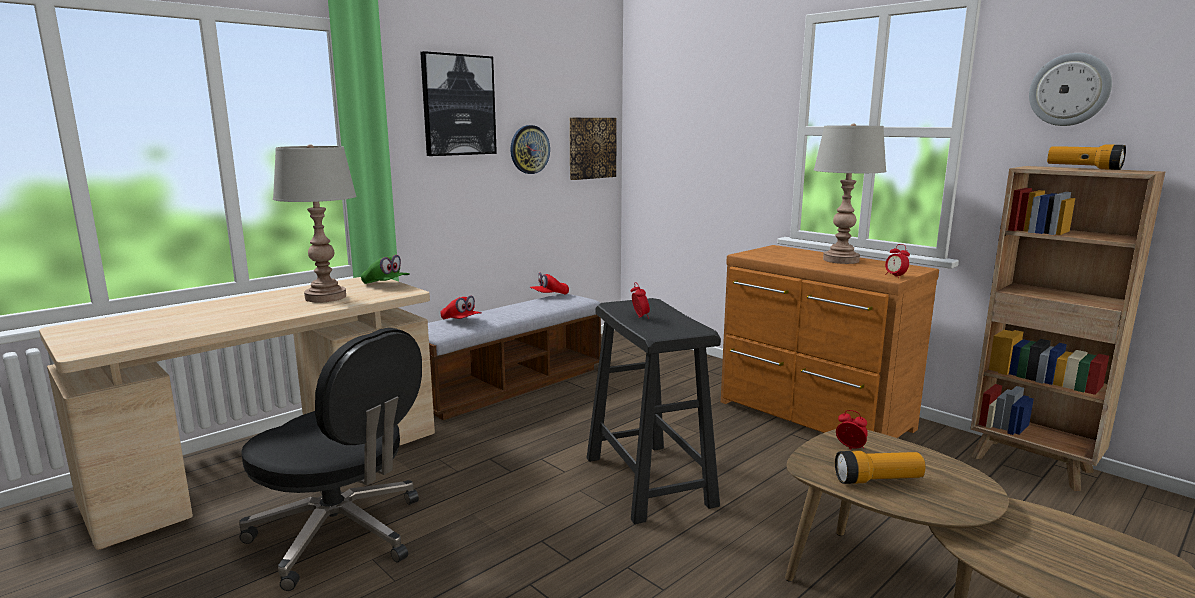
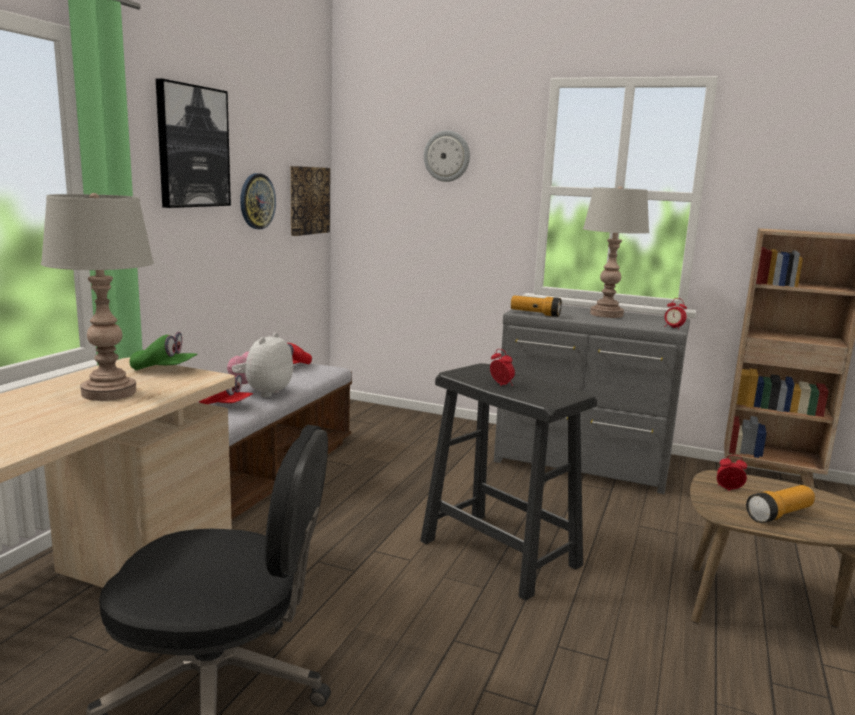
camera: 25 degrees left, 0 degrees up
(500, 314) = (262, 393): none -> plush toy
(813, 417) = (582, 464): brown dresser -> grey dresser
(1069, 90) = (791, 165): wall clock -> wall clock (447, 156)
(1083, 168) = (808, 231): flashlight -> flashlight (535, 314)

